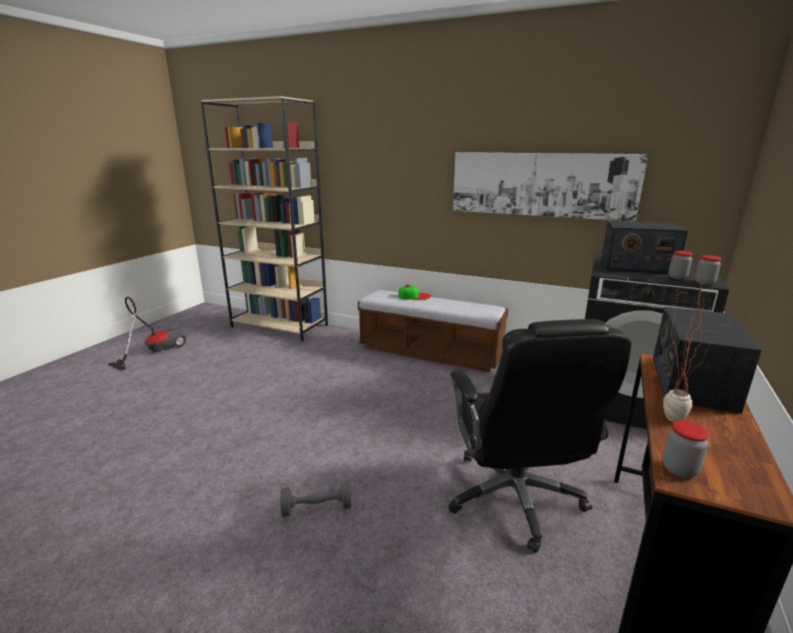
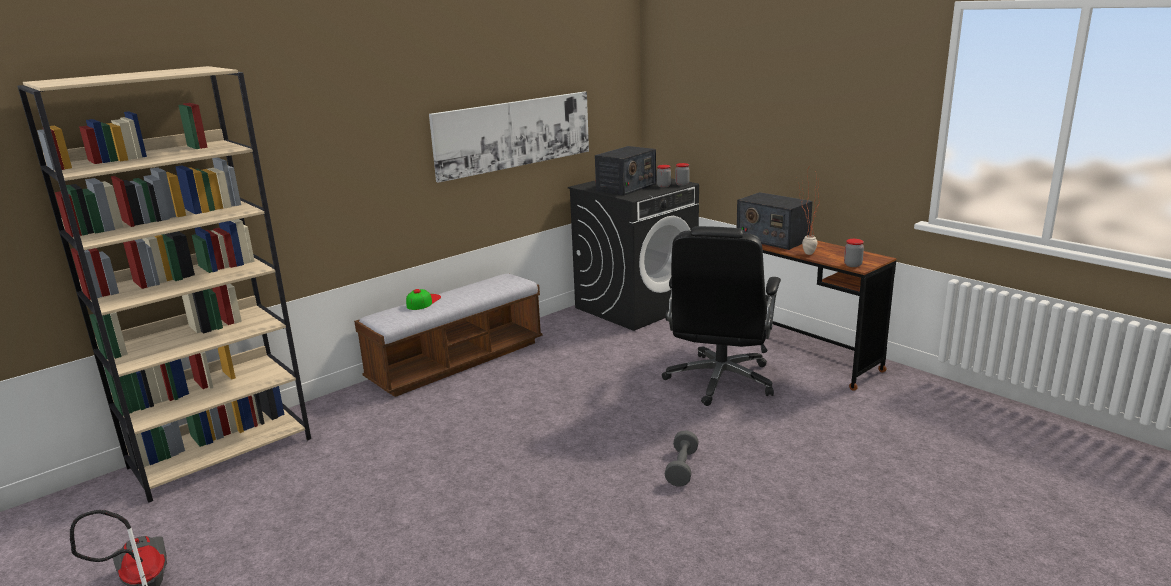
camera: 65 degrees left, 0 degrees up
(515, 498) = (720, 381): black office chair -> black office chair turned 90 degrees clockwise

